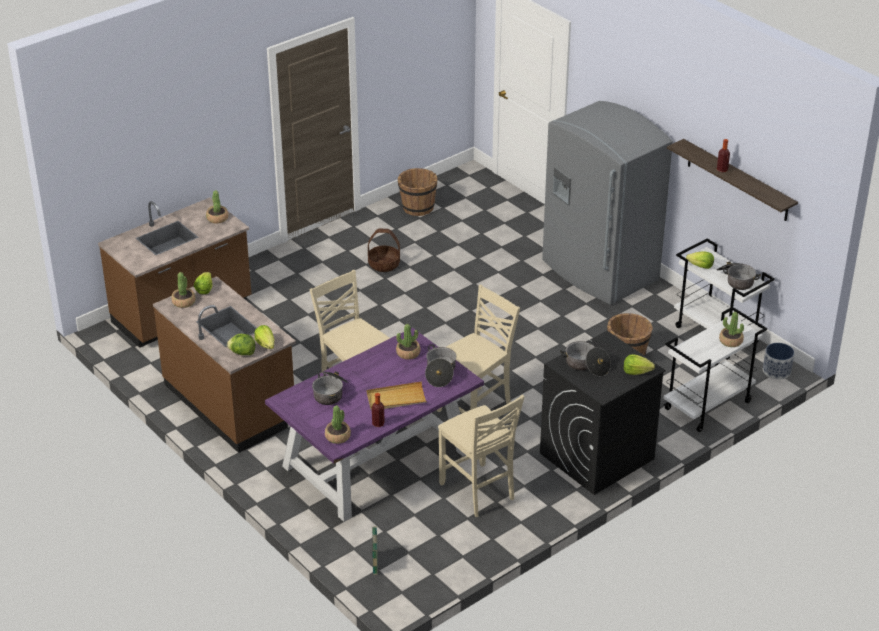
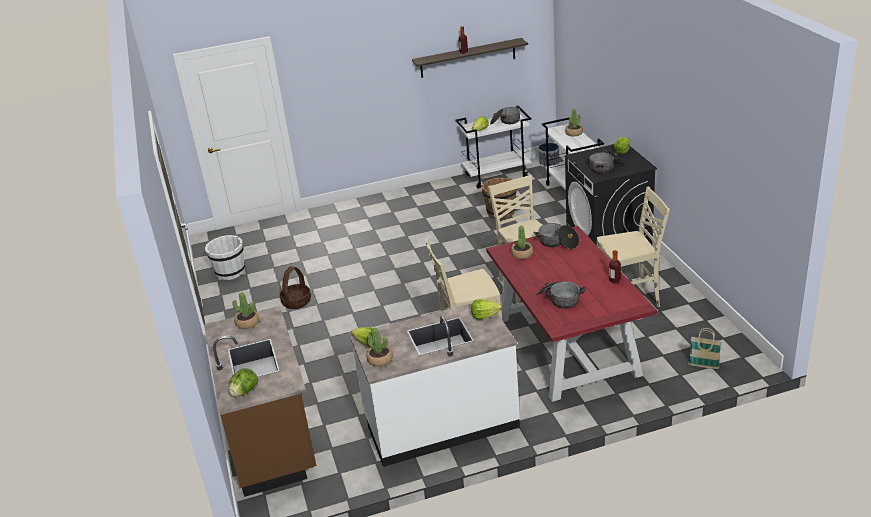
camera: 65 degrees left, 5 degrees down
(231, 403) = (441, 422): brown counter -> white counter
(242, 353) = (490, 331): lettuce -> lettuce (244, 392)
(338, 436) = (624, 303): potted plant -> none
(377, 458) = (566, 345): purple dining table -> red dining table
(396, 398) = (583, 268): beige tray -> none
(417, 208) = (230, 272): brown bucket -> white bucket
(598, 272) = (390, 206): grey fridge -> none

